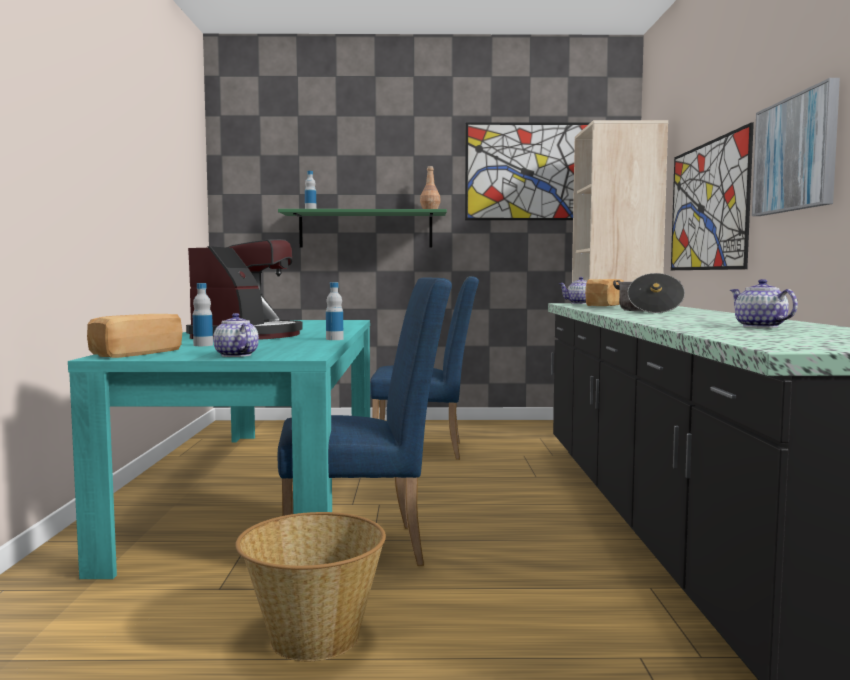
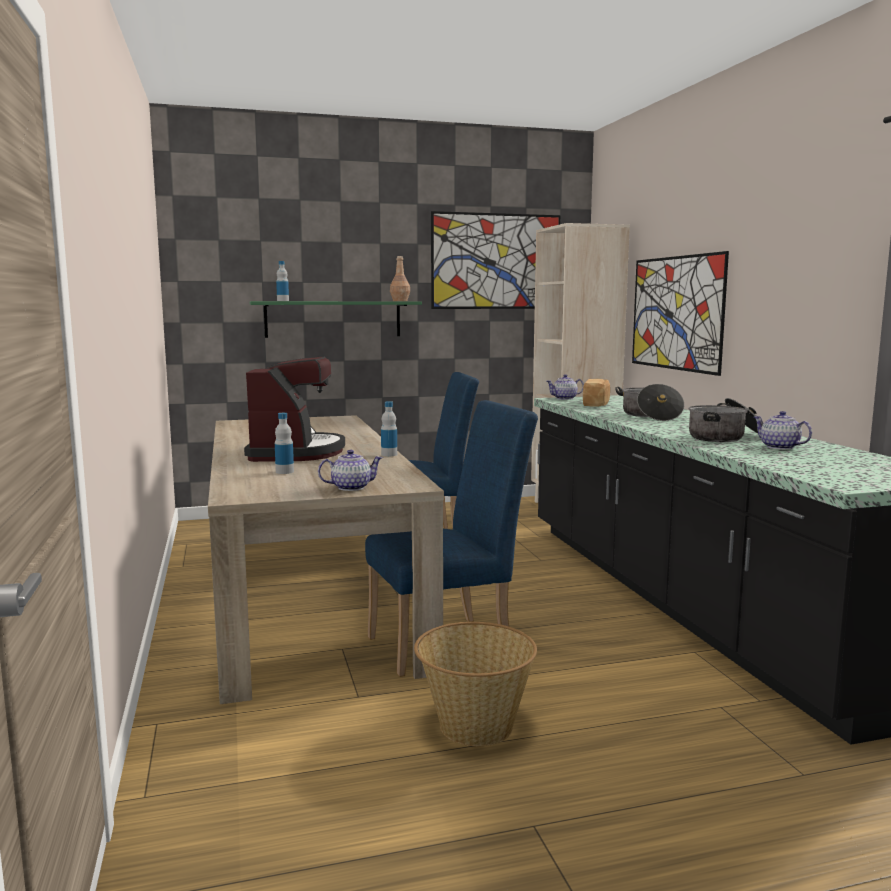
camera: 15 degrees left, 5 degrees up
(135, 353) = (248, 490): bread -> none
(236, 355) = (350, 487): teapot -> teapot turned 120 degrees clockwise
(268, 486) = (308, 592): turquoise dining table -> beige dining table
(705, 321) = (726, 437): none -> cooking pot
(795, 154) = (773, 288): picture -> none

